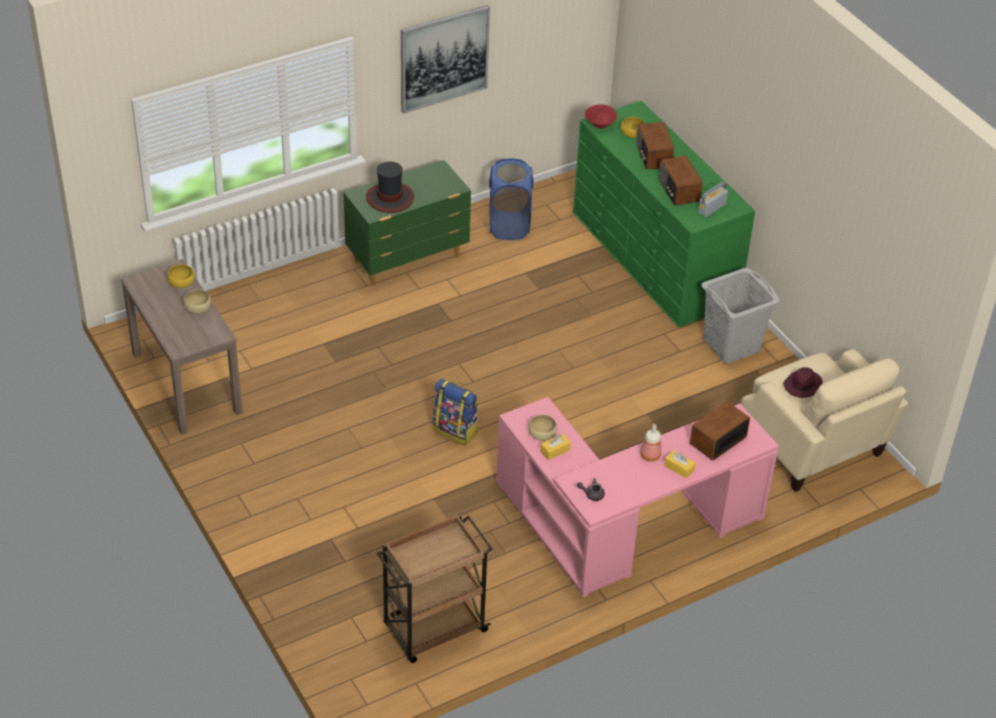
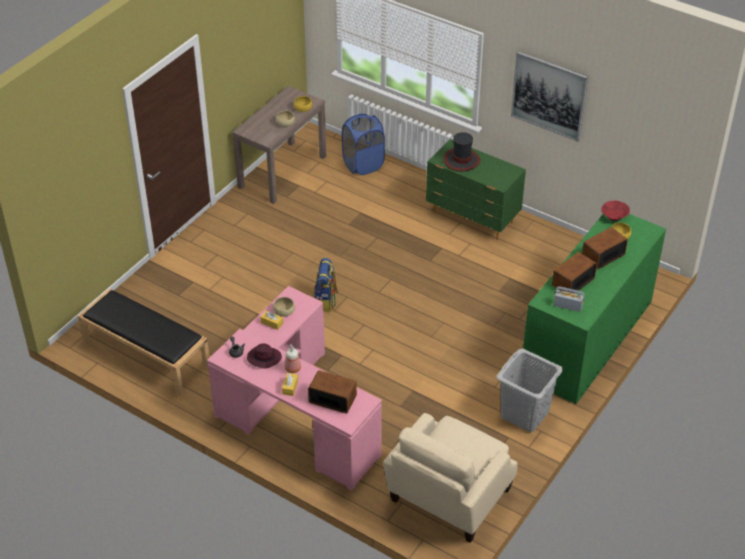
camera: 65 degrees right, 0 degrees up
(433, 629) = (145, 354): brown cart -> black bench
(509, 226) = (552, 252): blue laundry basket -> blue laundry basket (363, 164)
(802, 386) = (450, 441): purple hat -> purple hat (263, 358)

